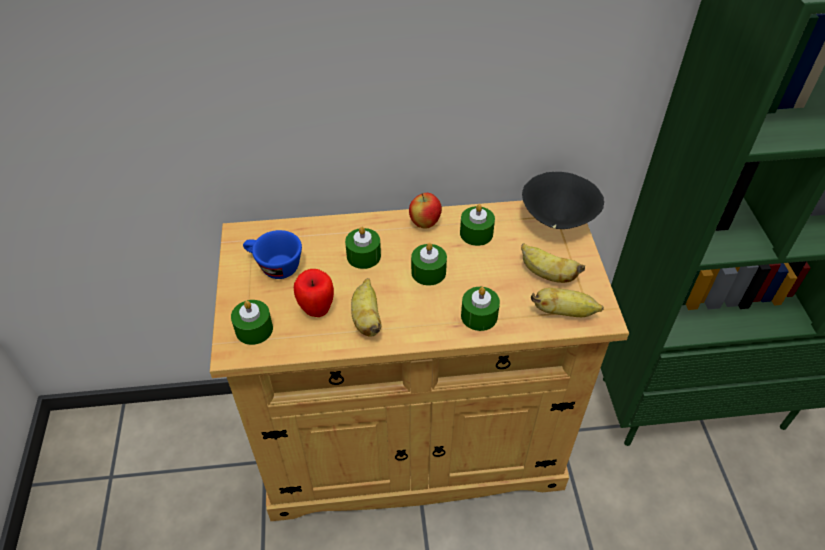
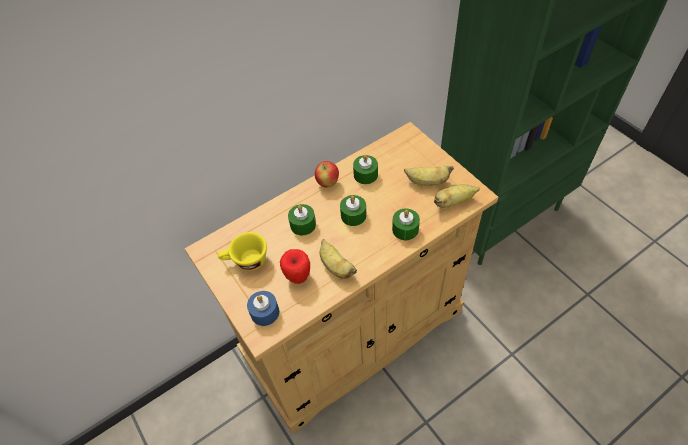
camera: 25 degrees left, 5 degrees up
(254, 329) = (265, 312): green candle -> blue candle
(274, 266) = (246, 261): blue cup -> yellow cup
(557, 221) = (410, 143): black bowl -> none

